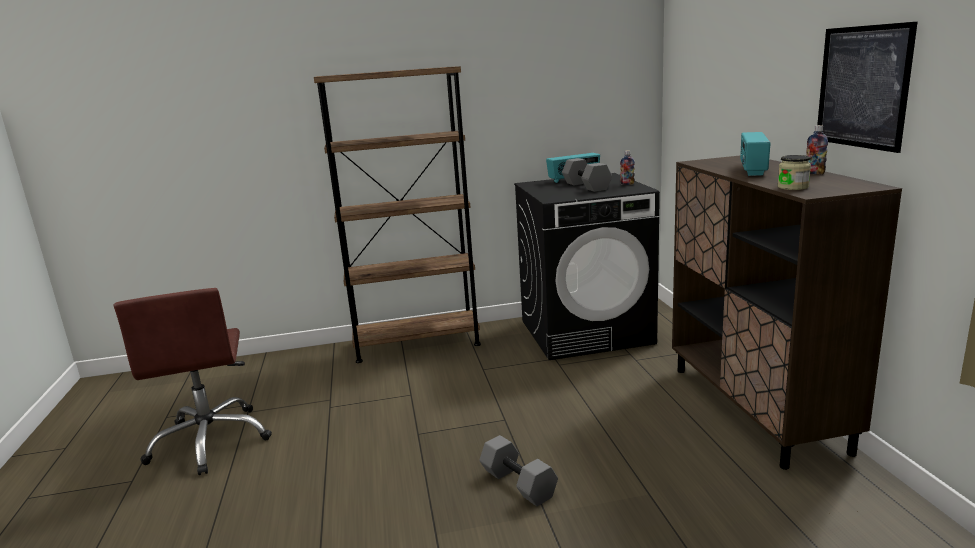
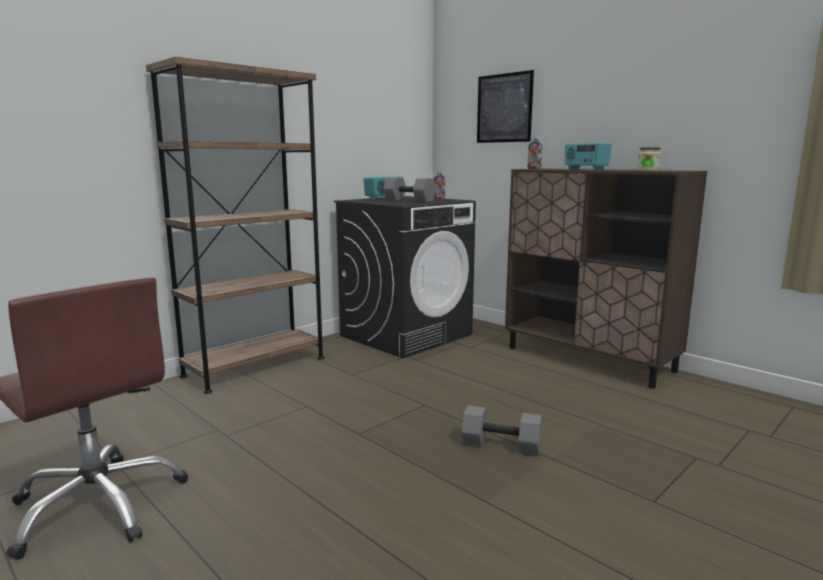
camera: 35 degrees left, 5 degrees down
(814, 173) = (630, 169): bottle -> bottle (534, 169)
(862, 87) = (664, 106): picture -> picture (504, 108)

